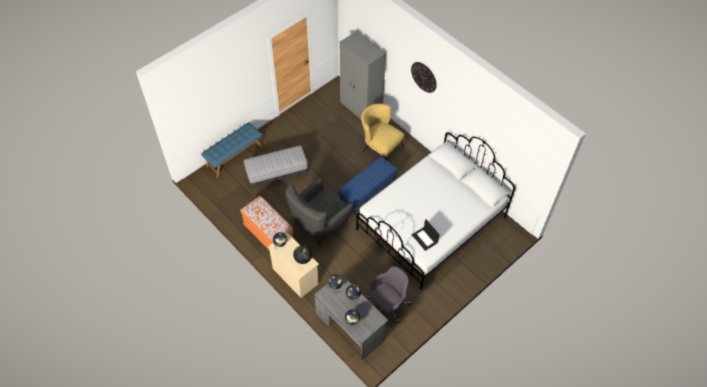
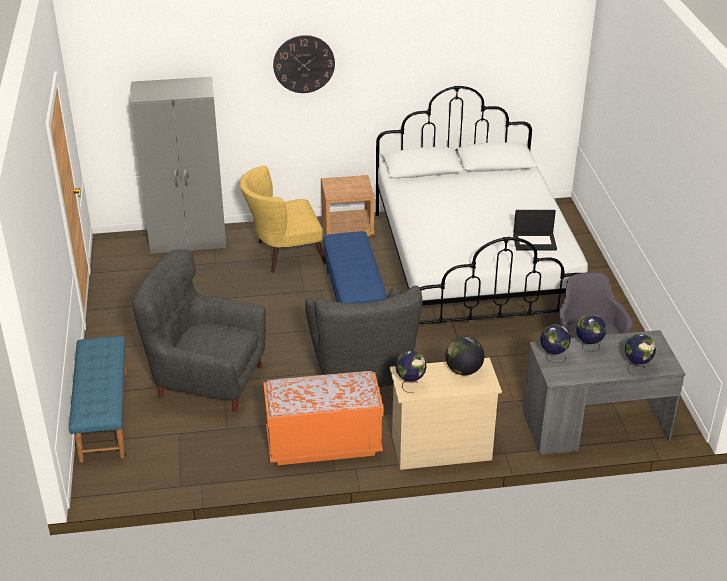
camera: 55 degrees left, 20 degrees down
(277, 174) = (206, 380): grey ottoman -> grey armchair
(420, 158) = (348, 227): none -> brown nightstand

